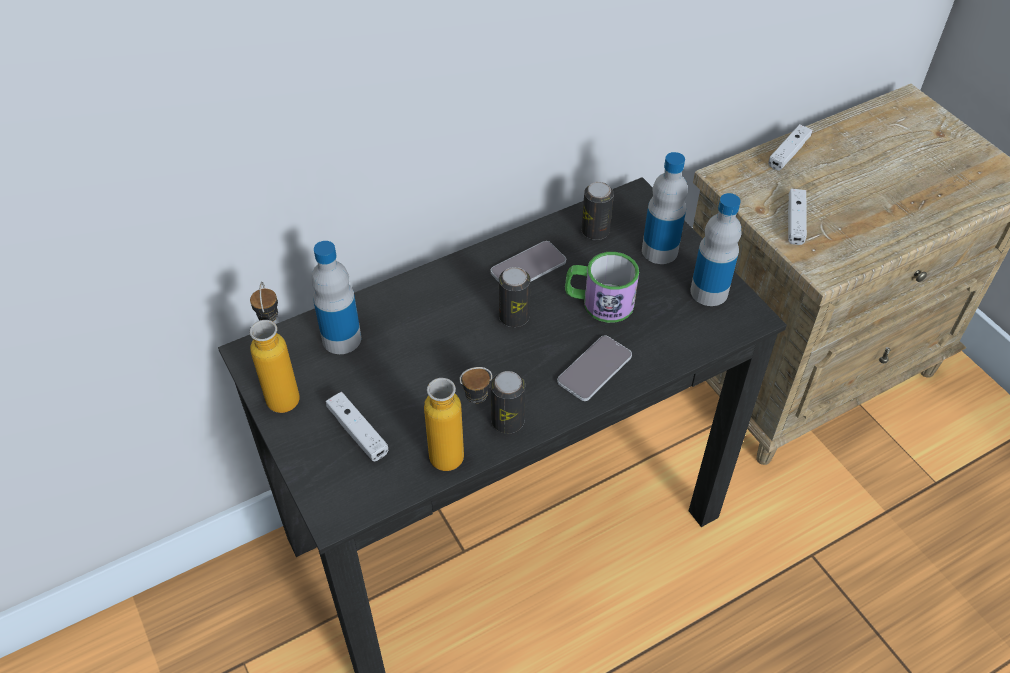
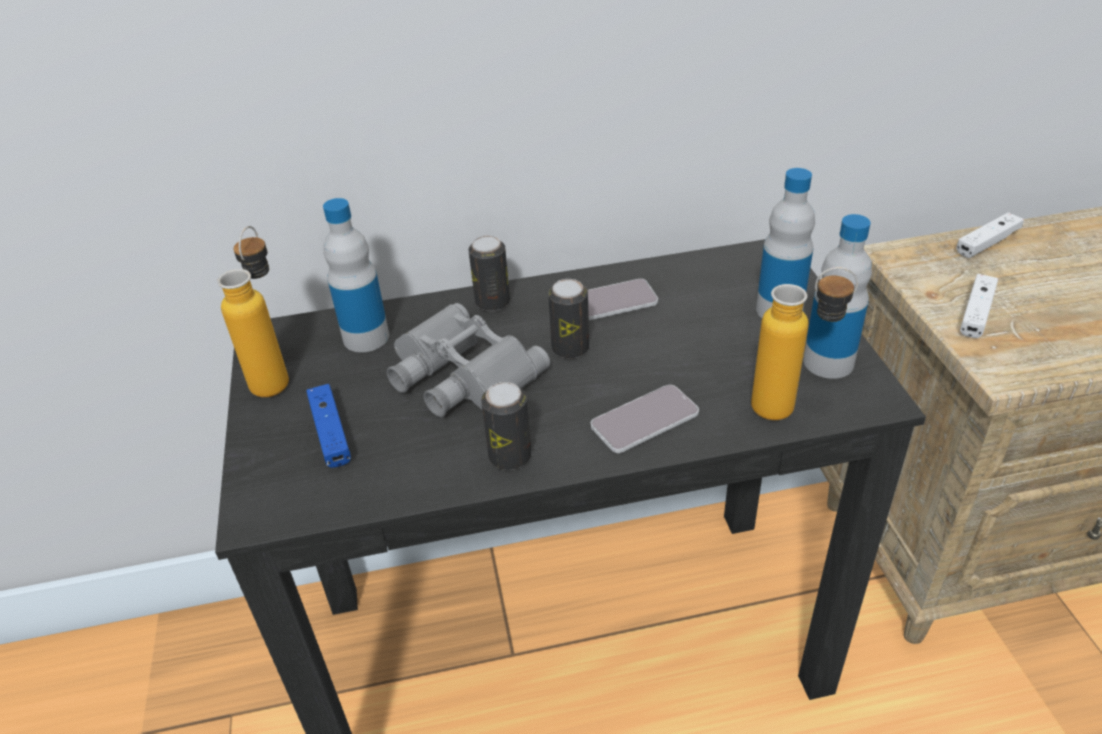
camera: 20 degrees right, 10 degrees down
(358, 432) = (330, 433): white game controller -> blue game controller
(436, 357) = (459, 373): none -> grey binoculars
(461, 456) = (435, 483): bottle -> bottle (790, 409)
(595, 231) = (706, 279): can -> can (492, 302)
(599, 302) = (680, 350): mug -> none

